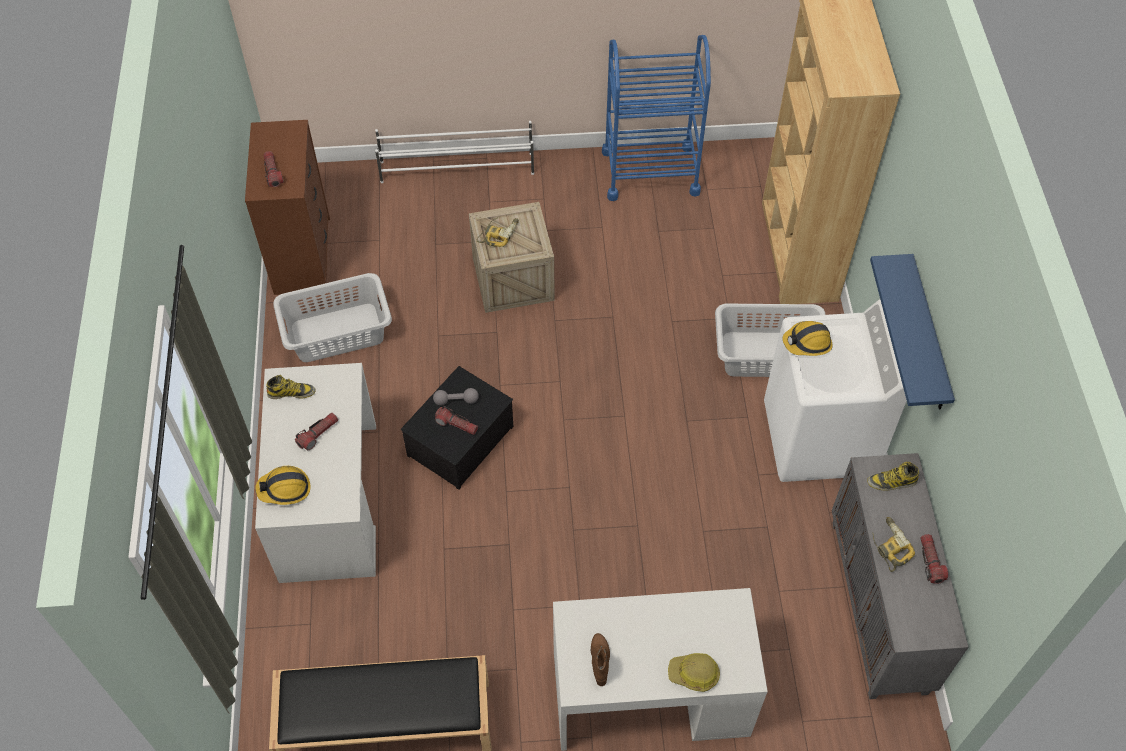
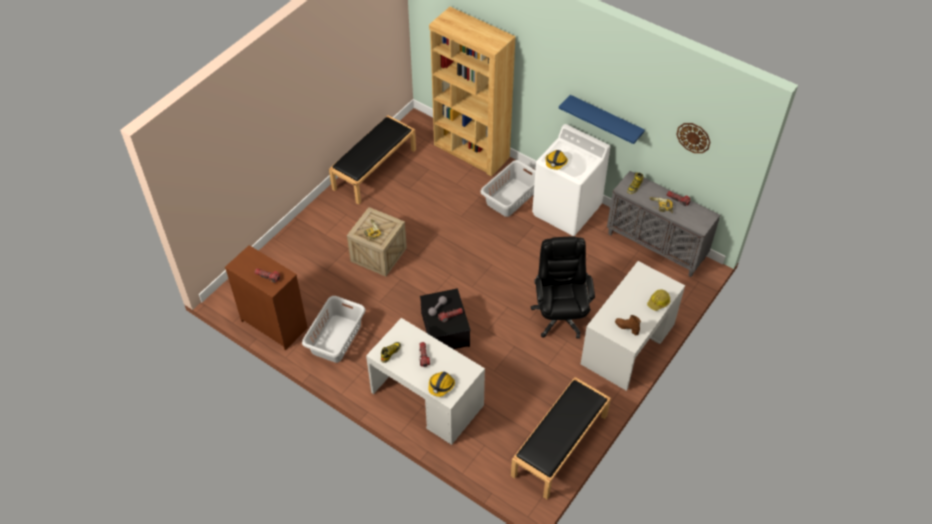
camera: 50 degrees left, 5 degrees down
(457, 168) = (291, 233): white shoe rack -> none
(616, 564) = (560, 315): none -> black office chair
(650, 172) = (374, 168): blue cart -> black bench
(993, 476) = (693, 137): none -> wall clock

